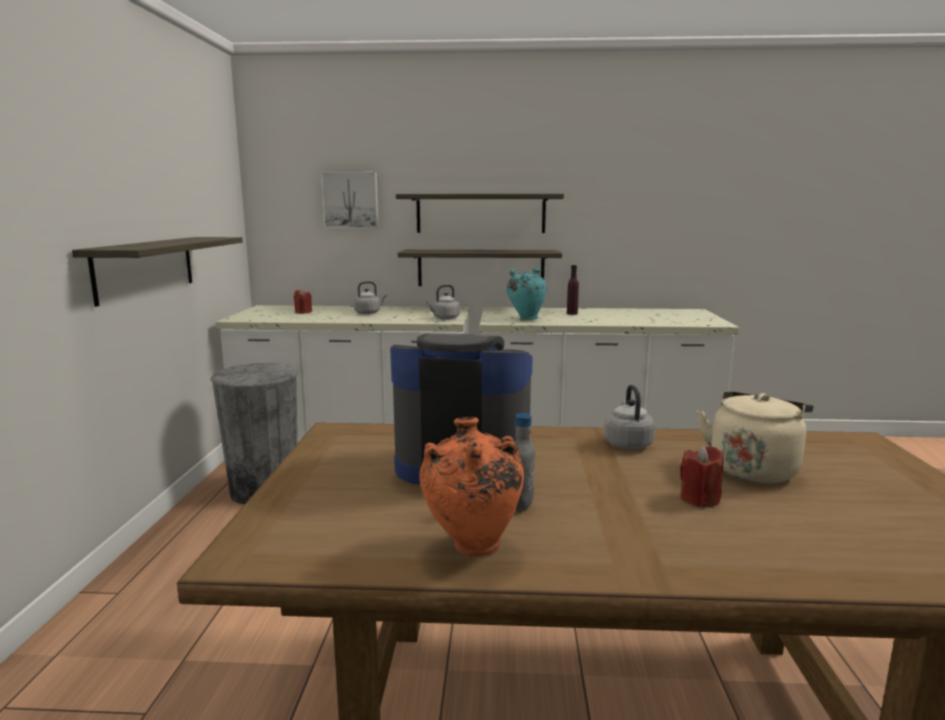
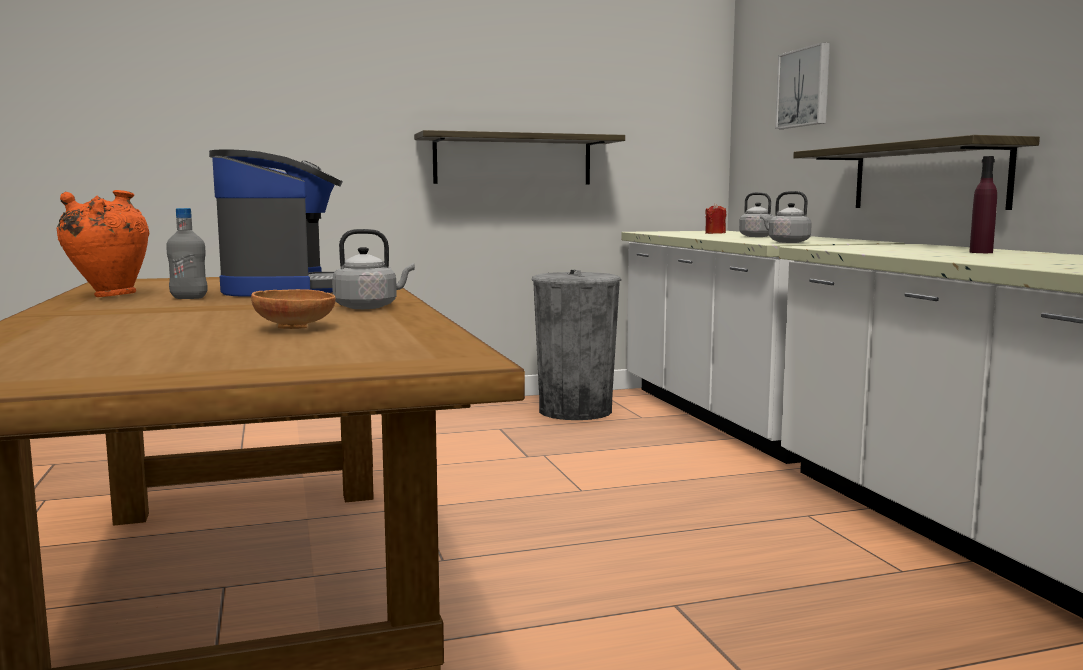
camera: 70 degrees right, 5 degrees down
(480, 213) = (933, 83): shelf -> none
(526, 319) = (865, 248): turquoise vase -> none
(699, 499) = (199, 319): red candle -> none
(753, 469) = (296, 329): beige kettle -> brown bowl

